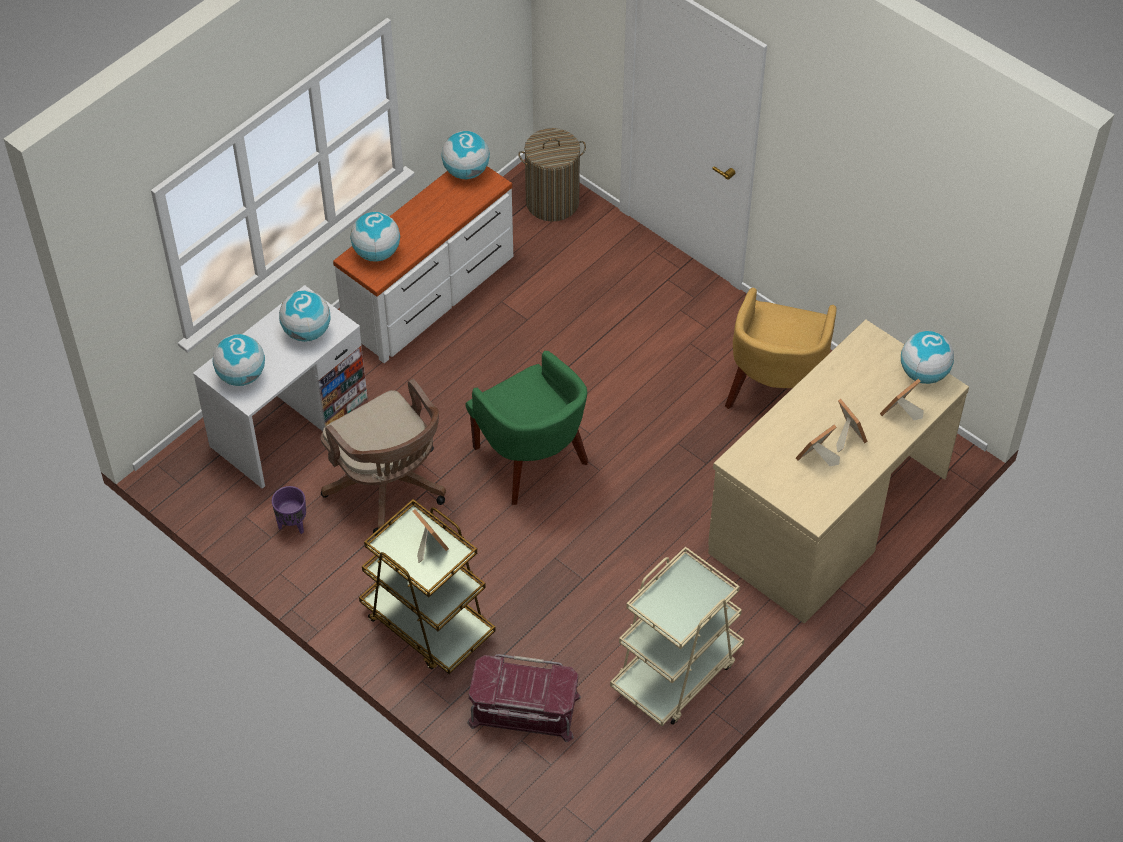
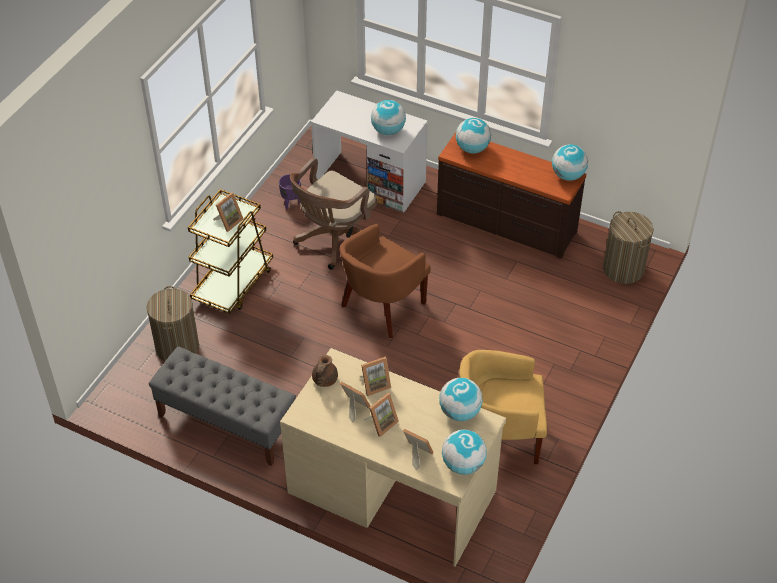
camera: 75 degrees right, 5 degrees down
(241, 375) = (341, 111): globe -> globe (460, 412)
(431, 295) = (505, 224): white dresser -> brown dresser
(523, 711) = (177, 346): red storage box -> laundry basket
(531, 460) = (382, 307): green armchair -> brown armchair
(676, 672) = (226, 423): beige cart -> grey bench
(765, 479) = (324, 380): none -> brown teapot
(785, 430) = (375, 384): none -> picture frame

